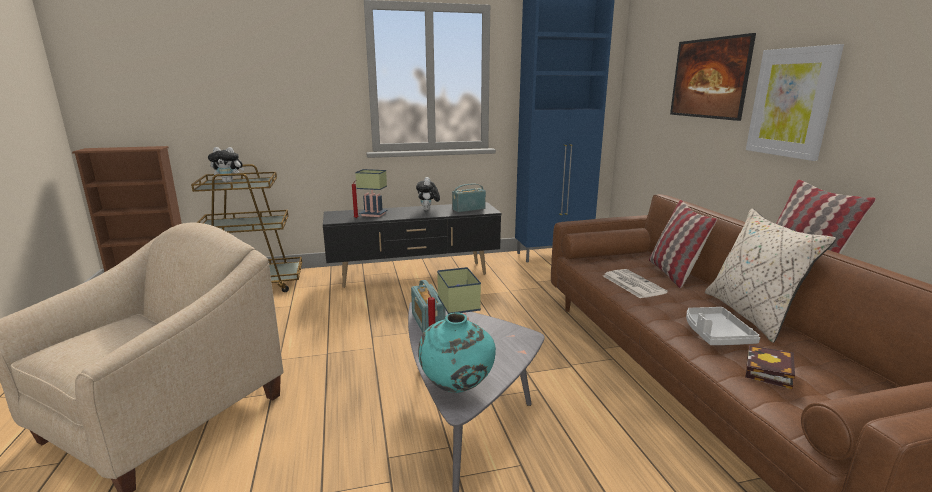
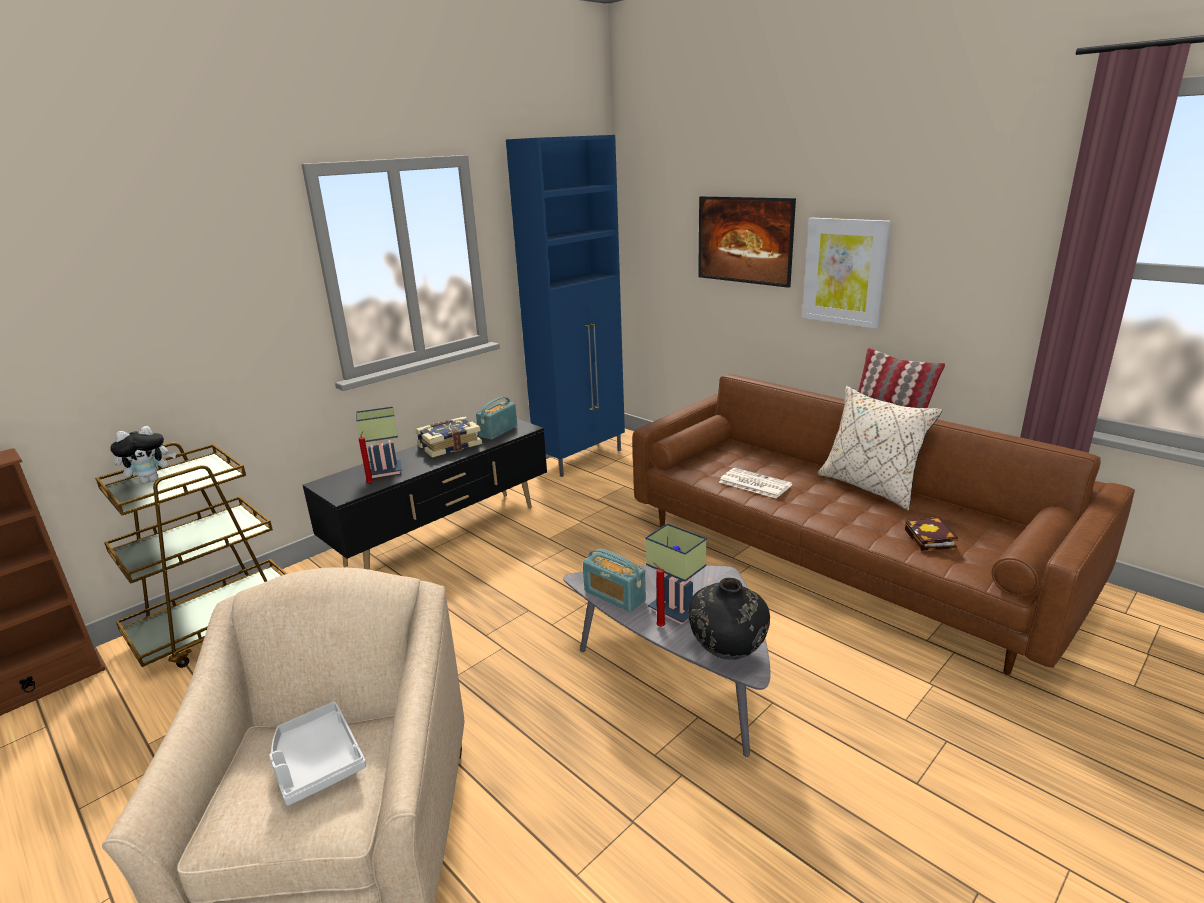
camera: 30 degrees left, 5 degrees up
(428, 210) = (449, 445): plush toy -> book
(457, 388) = (728, 653): turquoise vase -> black vase
(673, 273) = (772, 460): pillow -> none
(715, 334) = (866, 517): grey tray -> grey tray (316, 762)

